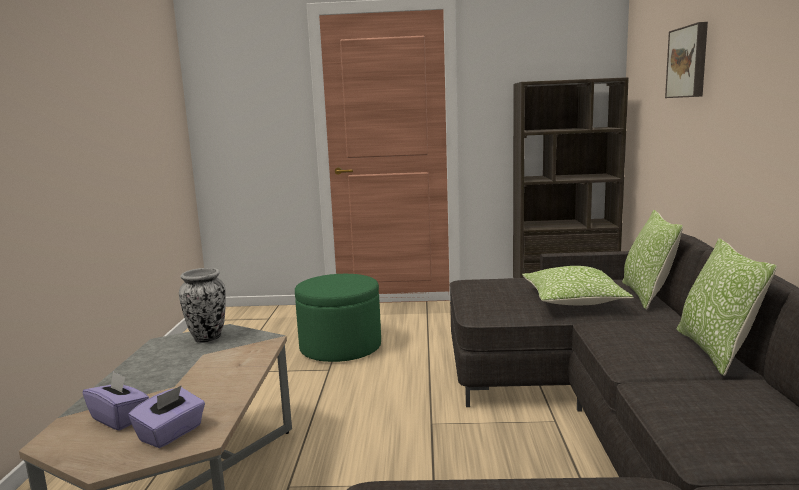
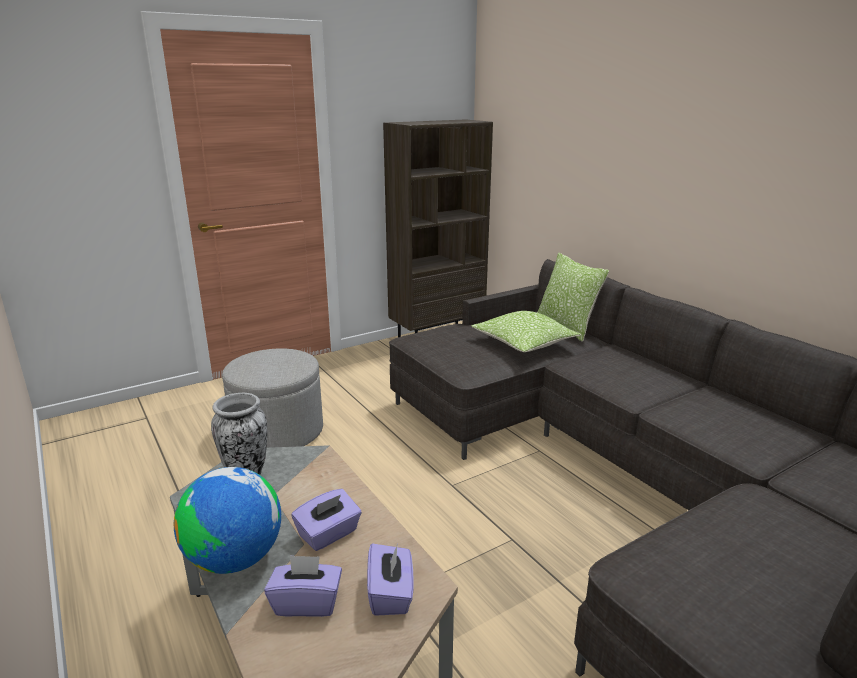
camera: 35 degrees left, 10 degrees up
(125, 381) = (235, 559): none -> globe
(196, 386) = (329, 534): none -> purple tissue box
(340, 347) = (278, 432): green ottoman -> grey ottoman
(689, 62) = (573, 120): picture -> none
(715, 351) = (666, 370): pillow -> none

